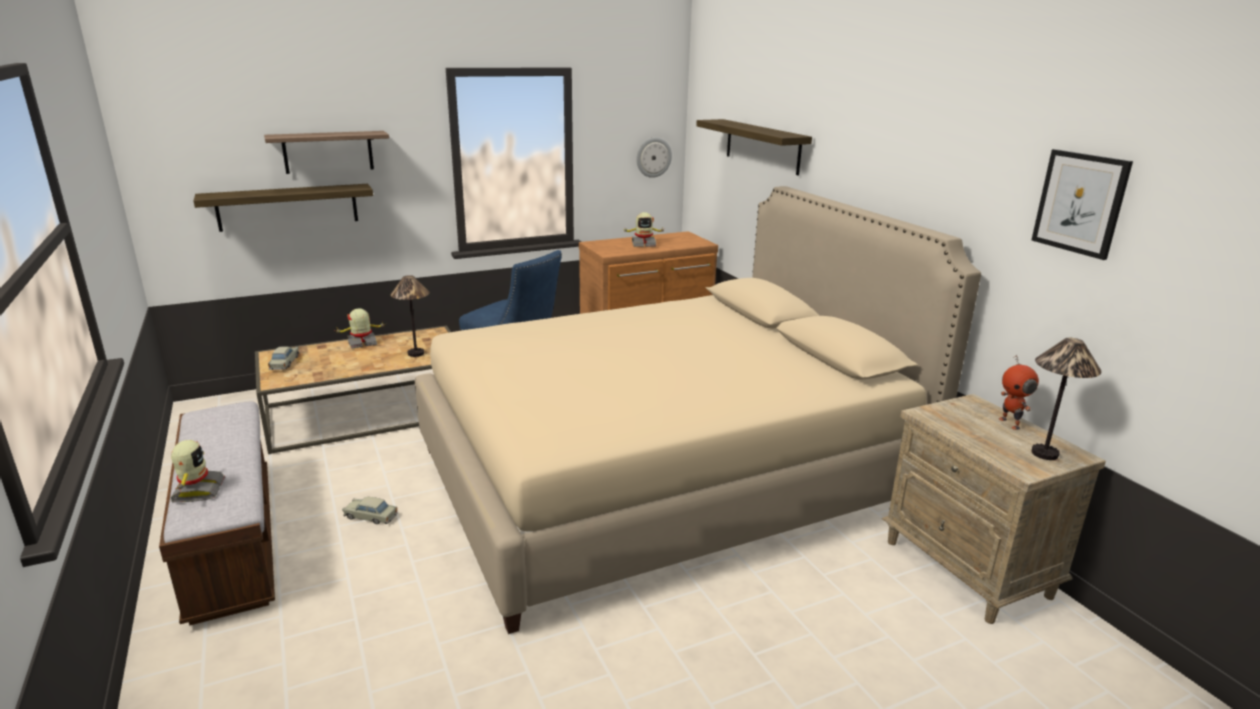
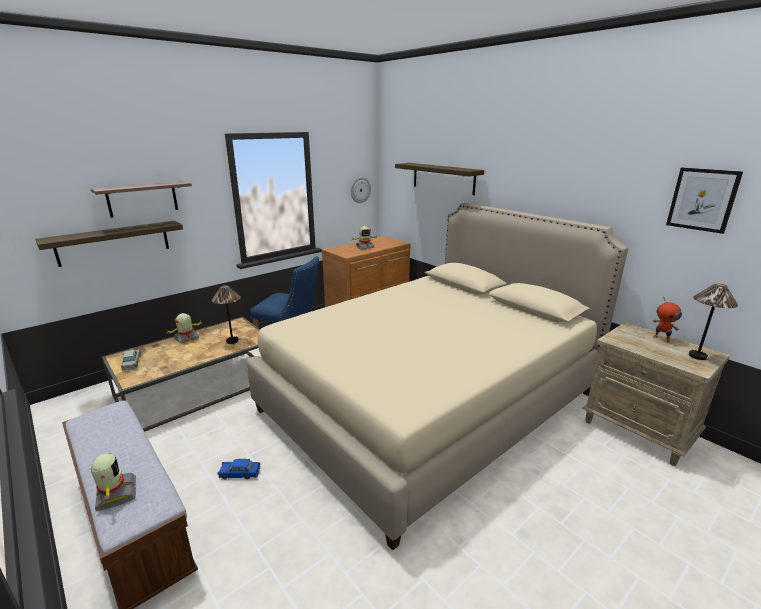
camera: 15 degrees left, 0 degrees up
(370, 516) = (240, 473): beige toy car -> blue toy car

